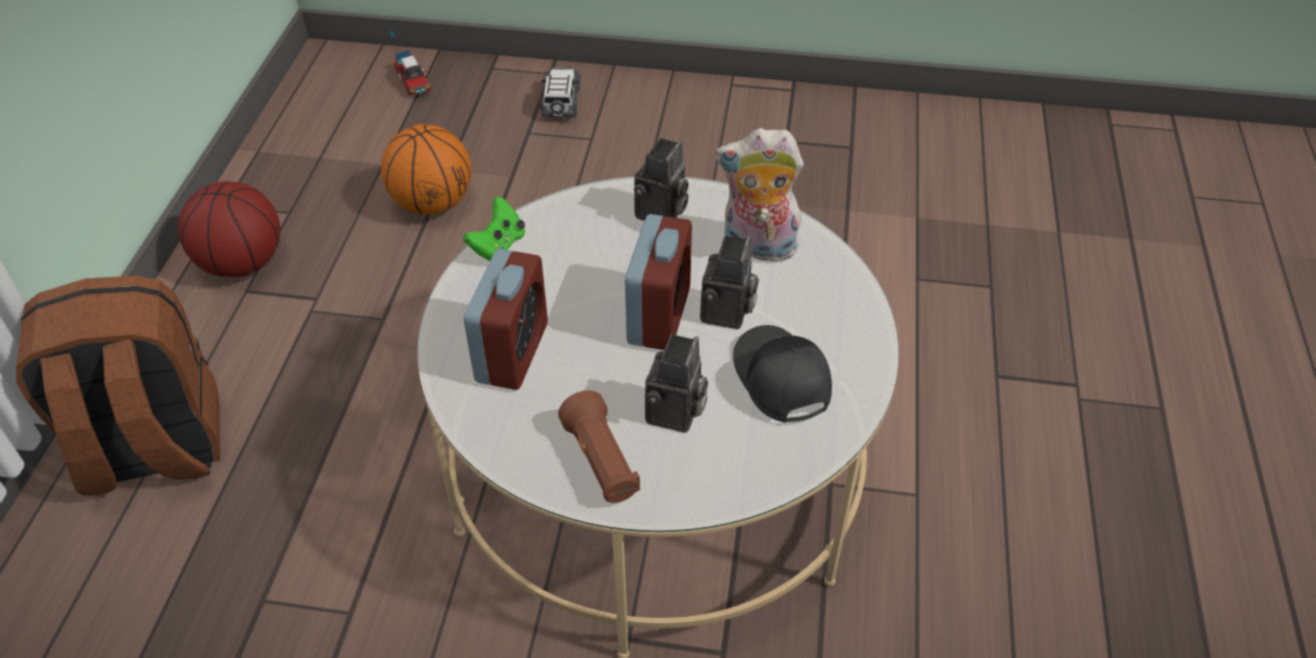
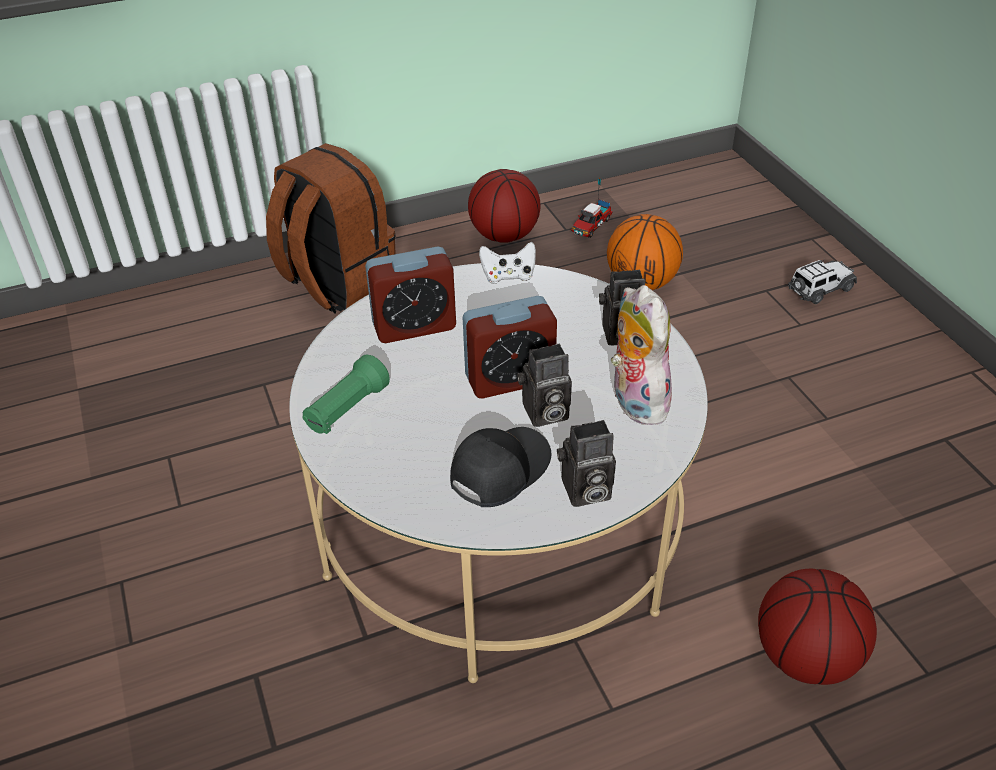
camera: 60 degrees right, 5 degrees down
(413, 82) = (748, 212): toy truck -> toy truck (591, 226)
(498, 246) = (508, 276): green game controller -> white game controller
(601, 463) = (346, 410): brown flashlight -> green flashlight
(675, 415) = (418, 428): camera -> camera (584, 492)
(938, 344) = (806, 658): none -> basketball

